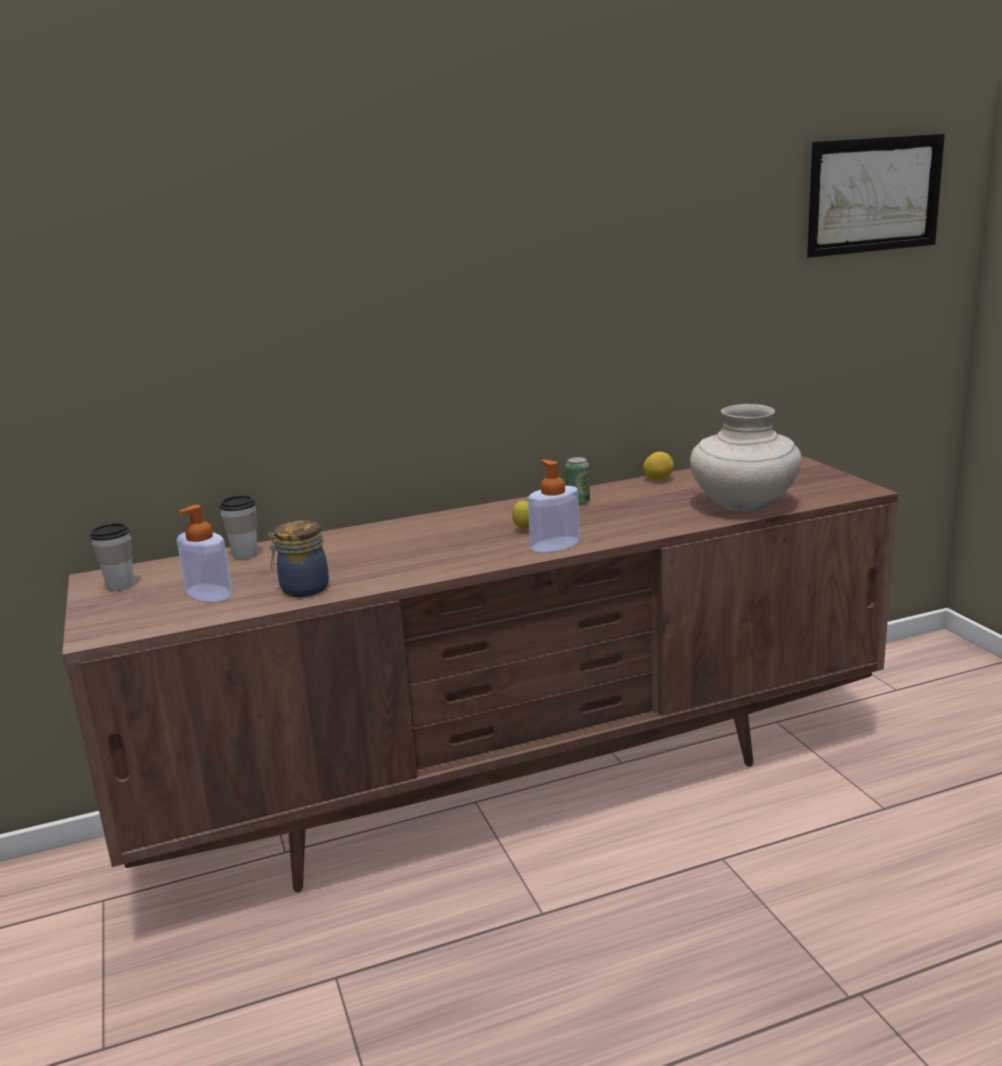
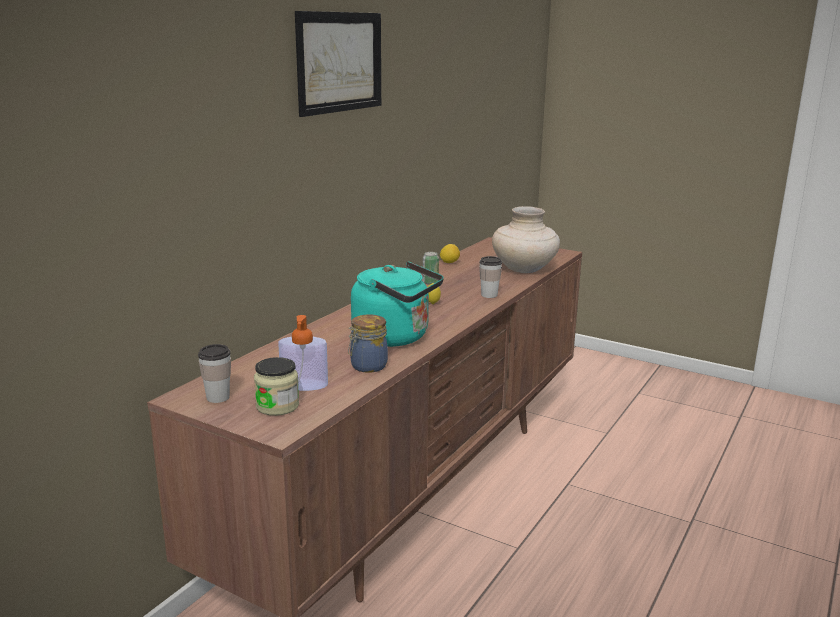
camera: 40 degrees left, 0 degrees up
(144, 609) = (277, 406): none -> jar
(245, 554) = (272, 356): cup -> cup (489, 295)
(398, 562) = (395, 337): none -> turquoise kettle
(555, 545) = (468, 308): soap dispenser -> none
(874, 195) = (514, 77): picture -> picture (340, 62)

